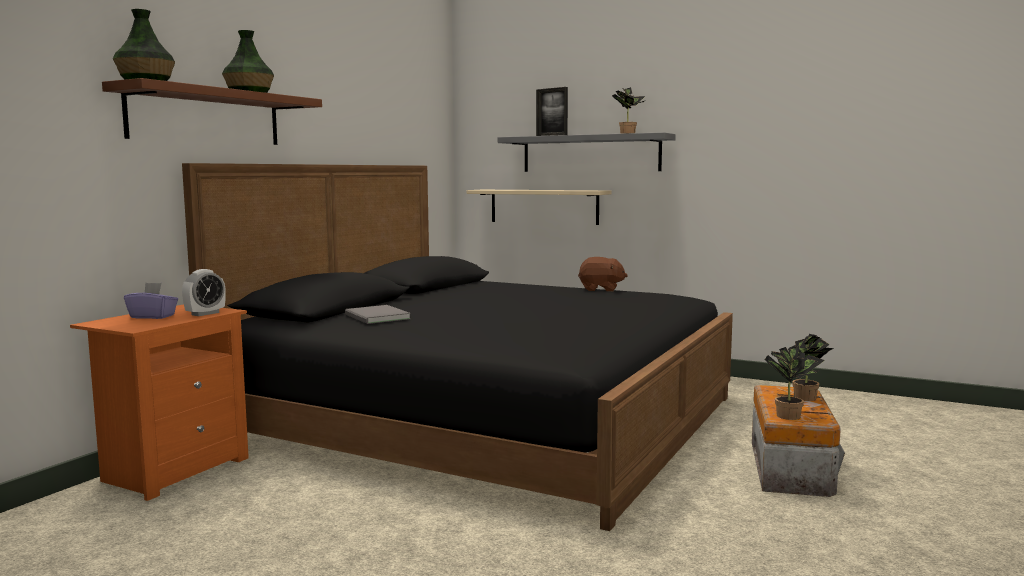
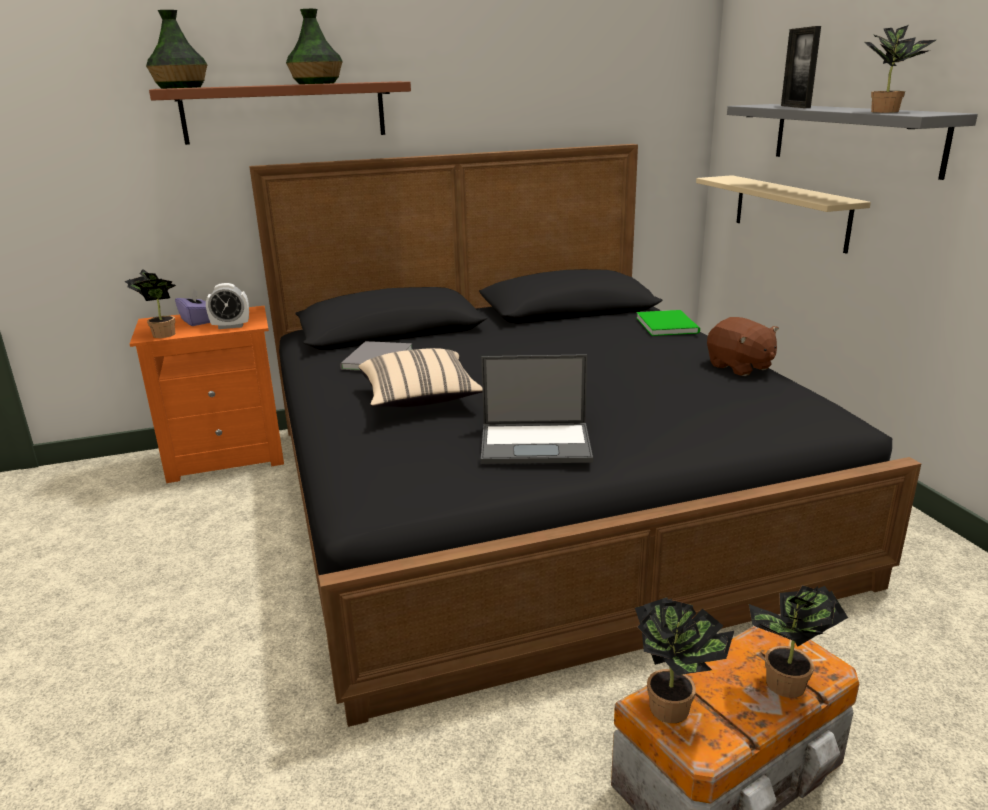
camera: 45 degrees right, 15 degrees up
(147, 325) = (160, 334): none -> potted plant
(473, 323) = (419, 399): none -> beige pillow
(514, 282) = (668, 324): none -> green book
(596, 322) = (537, 443): none -> laptop

